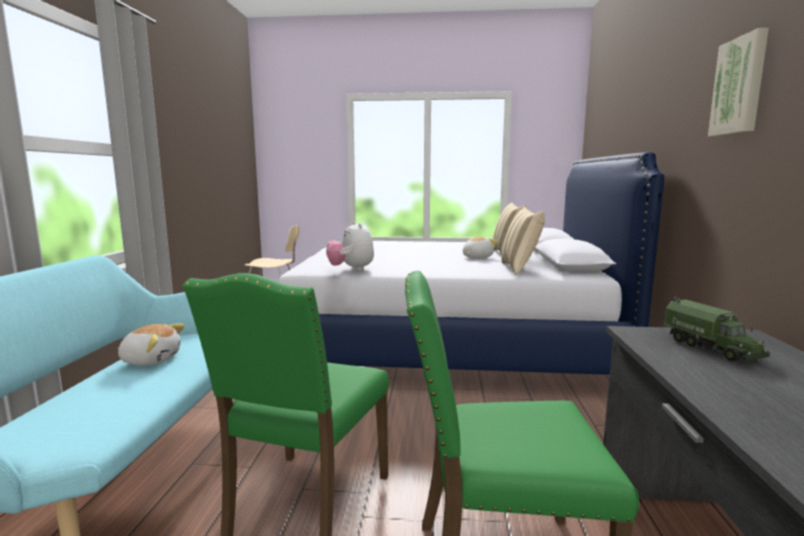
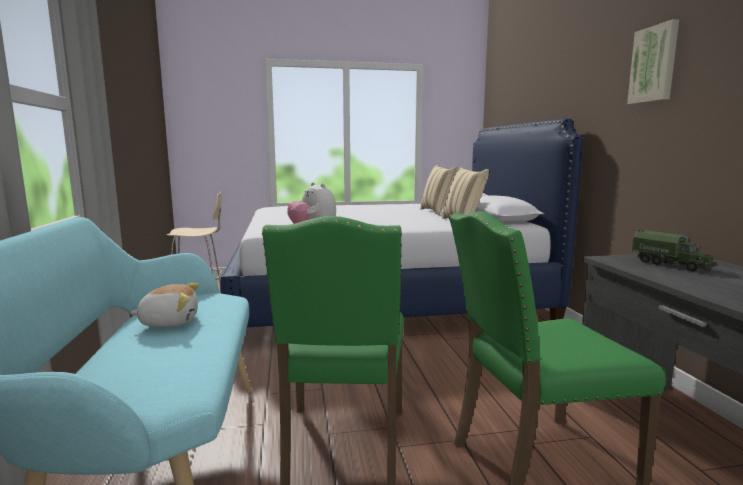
camera: 15 degrees left, 0 degrees up
(476, 257) = (414, 215): plush toy -> none

